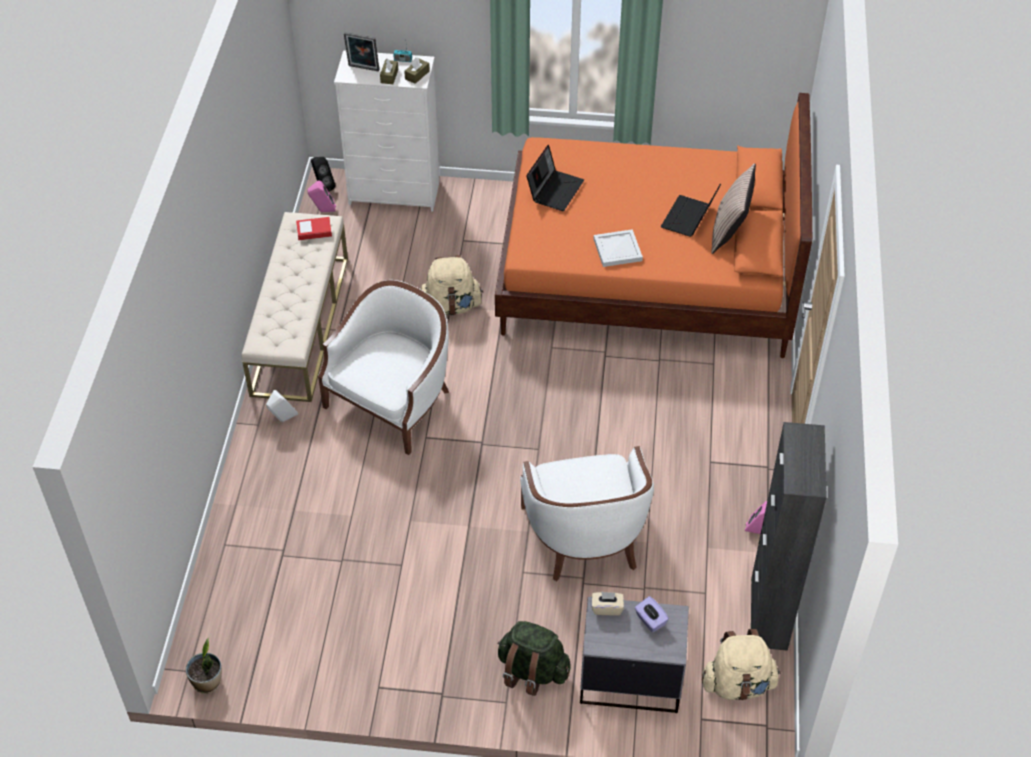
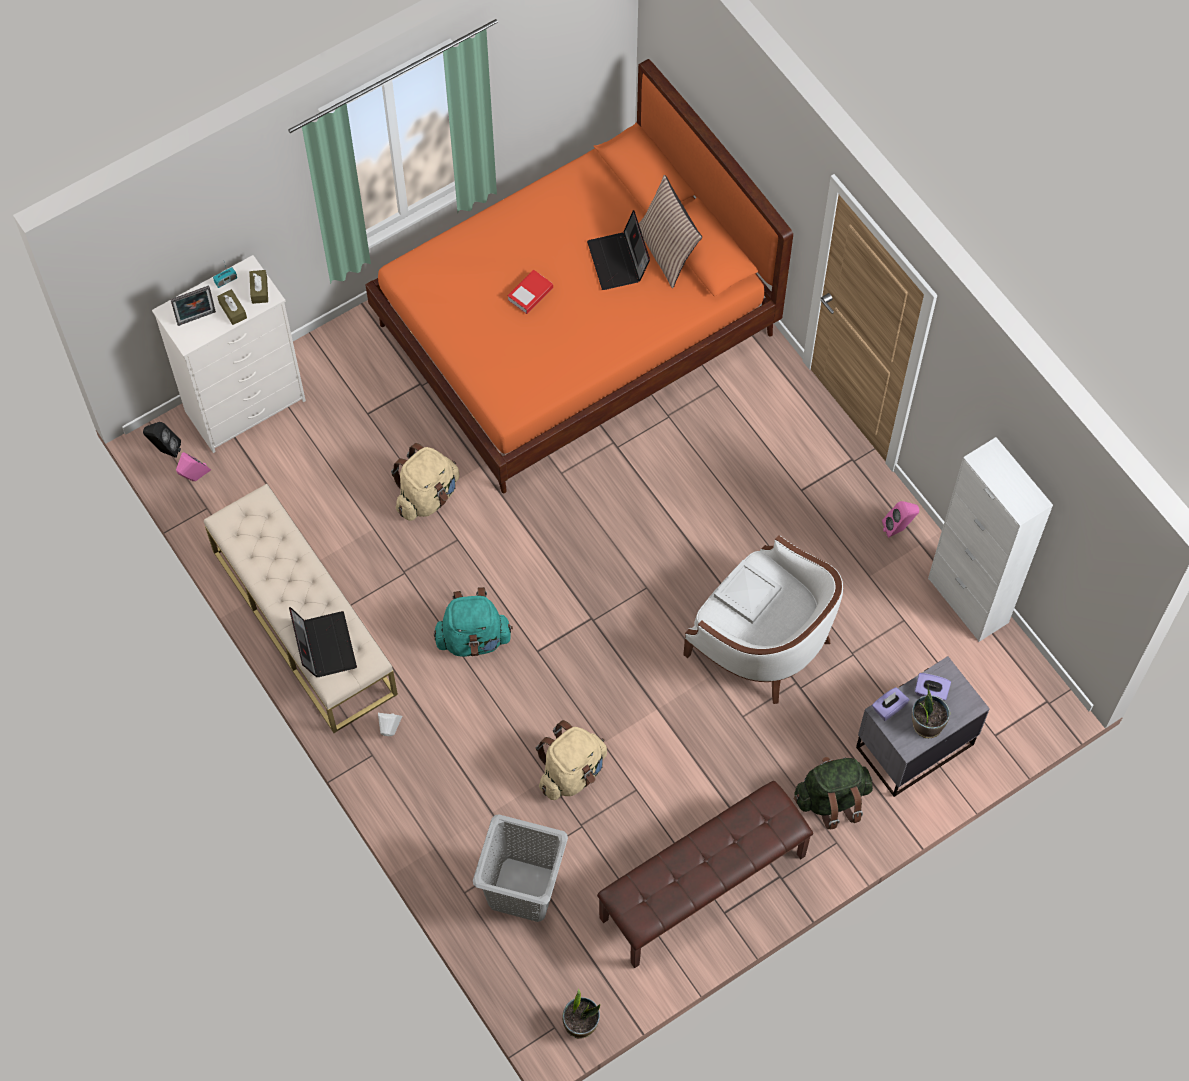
camera: 40 degrees left, 15 degrees up
(263, 570) = (522, 888): none -> grey laundry basket
(314, 231) = (259, 521): book -> book (530, 294)
(381, 660) = (703, 888): none -> brown bench
(393, 403) = (473, 639): white armchair -> turquoise backpack
(555, 190) = (467, 315): laptop -> laptop (324, 645)
(607, 608) = (888, 707): beige tissue box -> purple tissue box
(618, 249) = (586, 342): white tray -> white tray (747, 592)
(625, 639) = (926, 724): none -> potted plant
(738, 684) = (997, 683): beige backpack -> beige backpack (572, 772)
(769, 614) = (968, 600): black cabinet -> white cabinet

